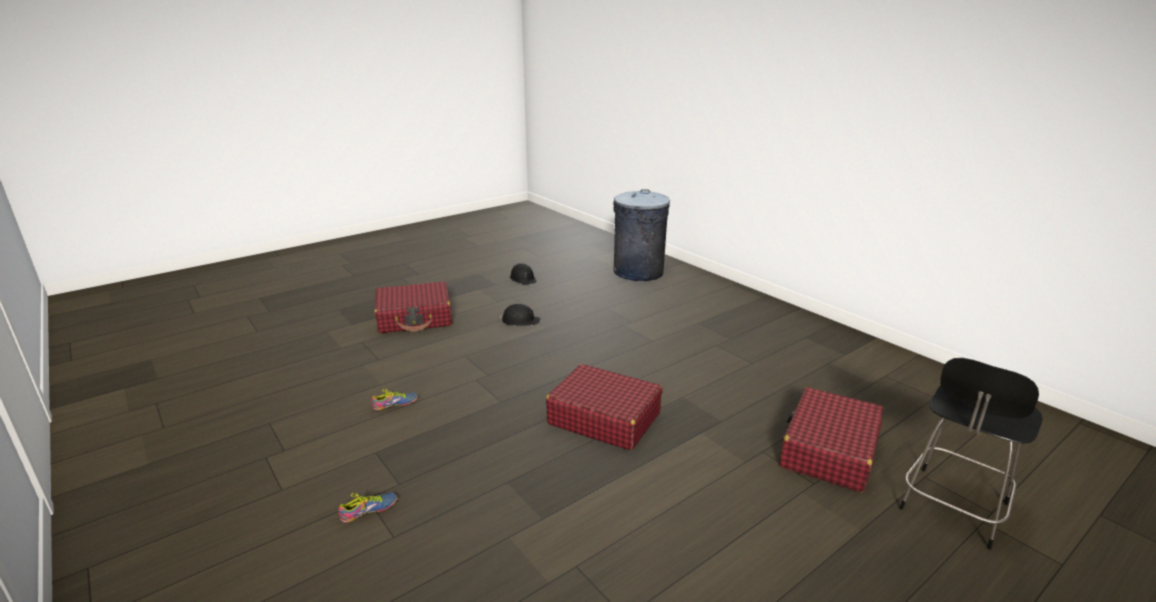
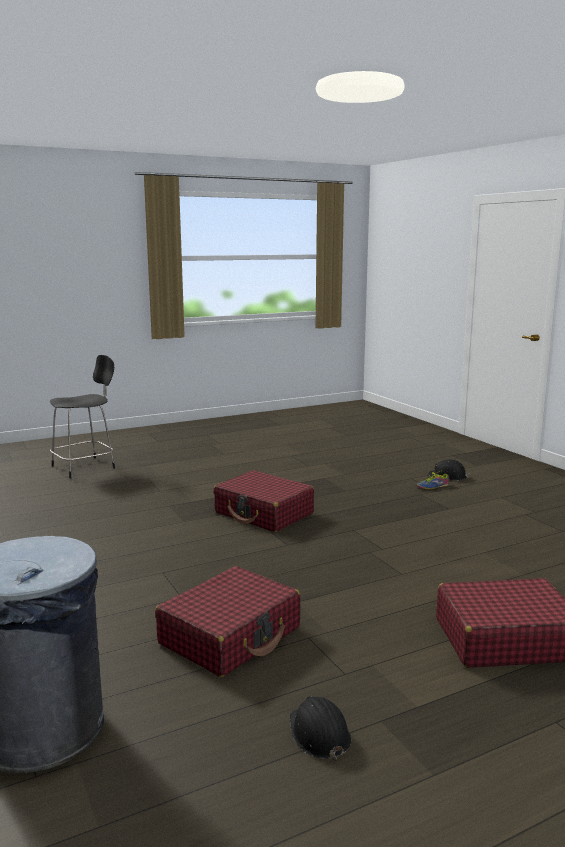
camera: 170 degrees left, 10 degrees down
(396, 404) = (454, 535): shoe -> none
(520, 321) = (331, 619): black hard hat -> black hard hat (448, 476)
(828, 451) = (114, 488): red suitcase -> red suitcase (231, 636)

